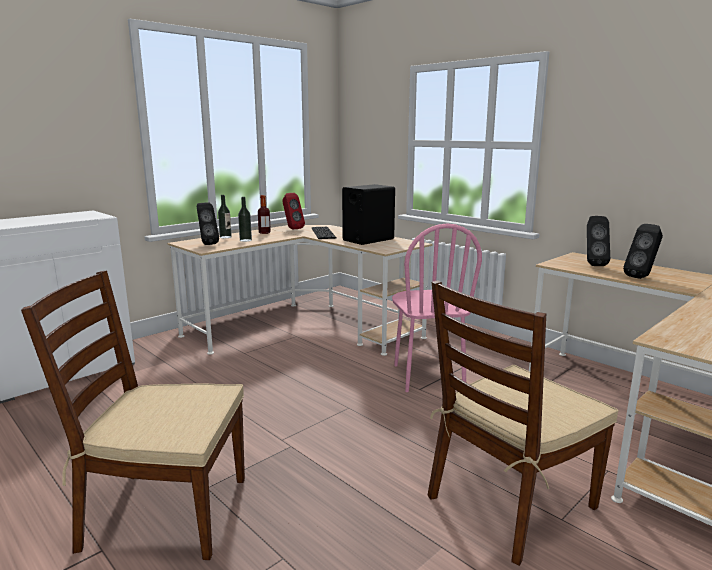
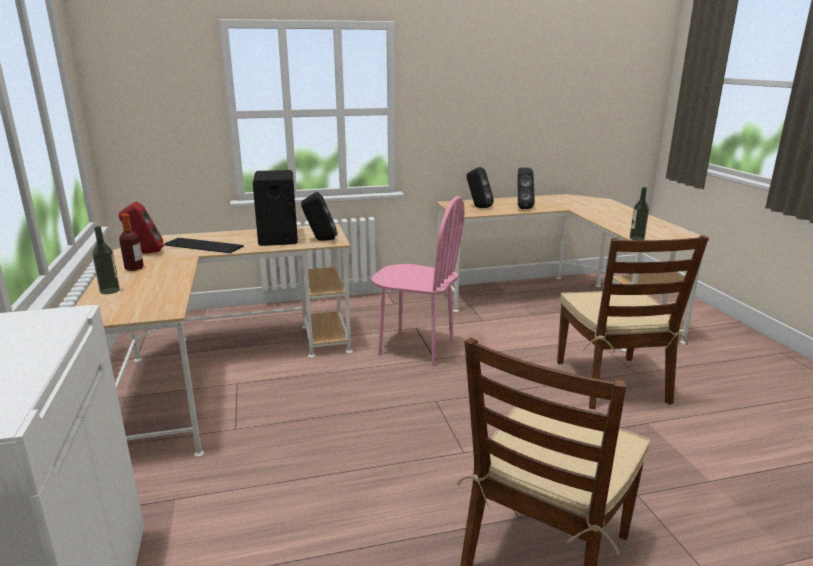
camera: 60 degrees left, 5 degrees up
(207, 244) = (133, 306): black speaker -> black speaker (320, 240)
(245, 240) = (158, 284): bottle -> bottle (636, 238)

